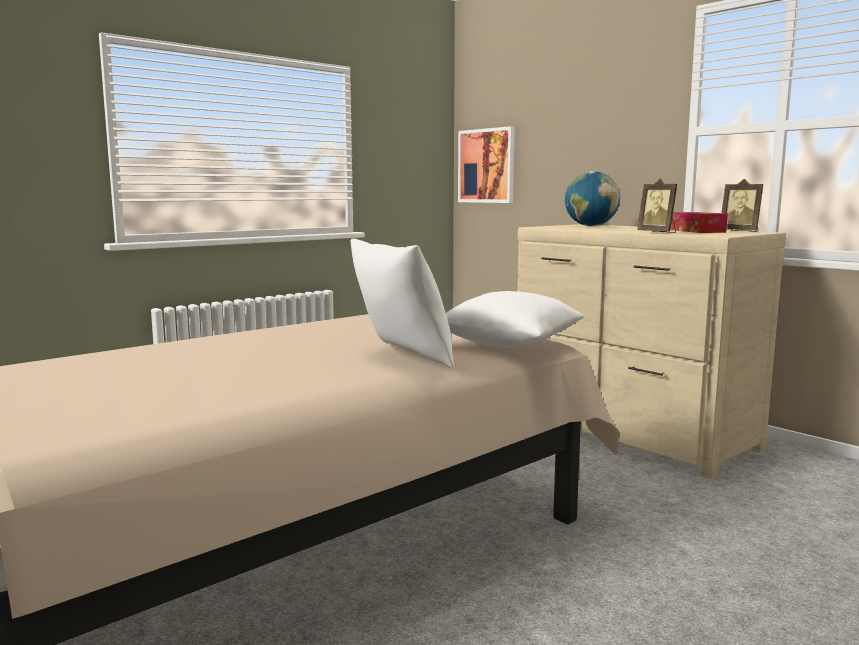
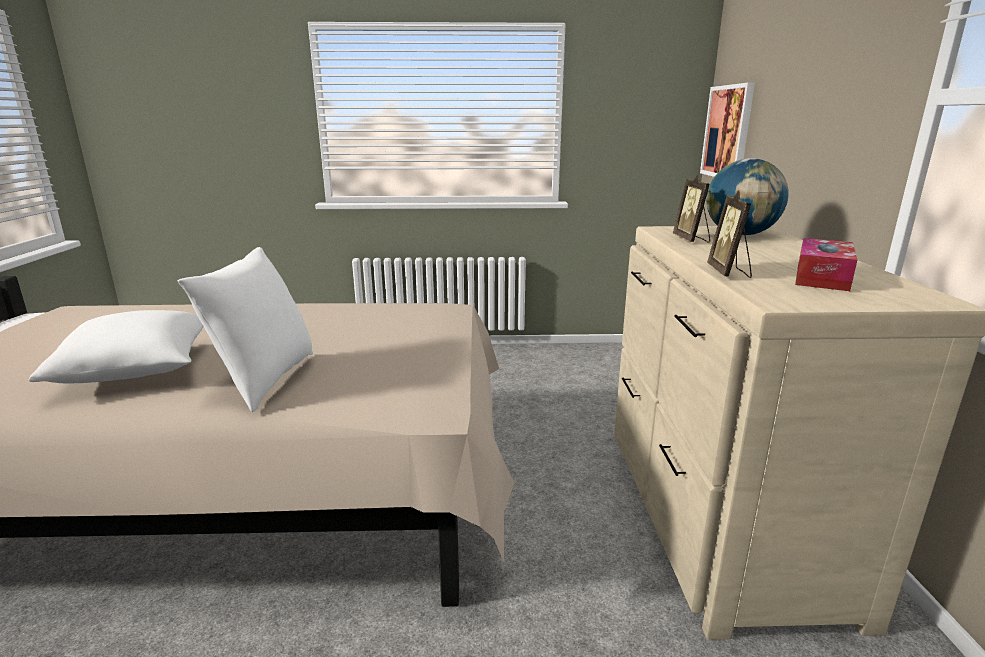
camera: 40 degrees right, 10 degrees up
(510, 344) = (403, 389): white pillow -> white pillow (138, 371)
(740, 231) = (899, 291): picture frame -> picture frame (691, 239)

